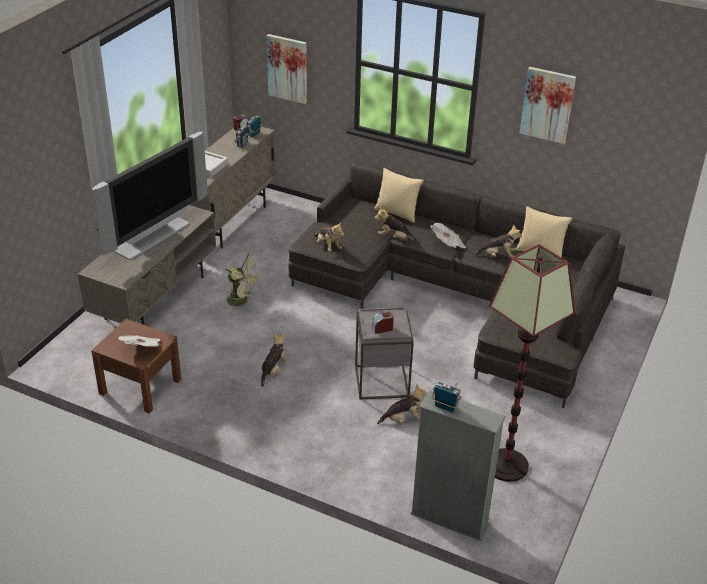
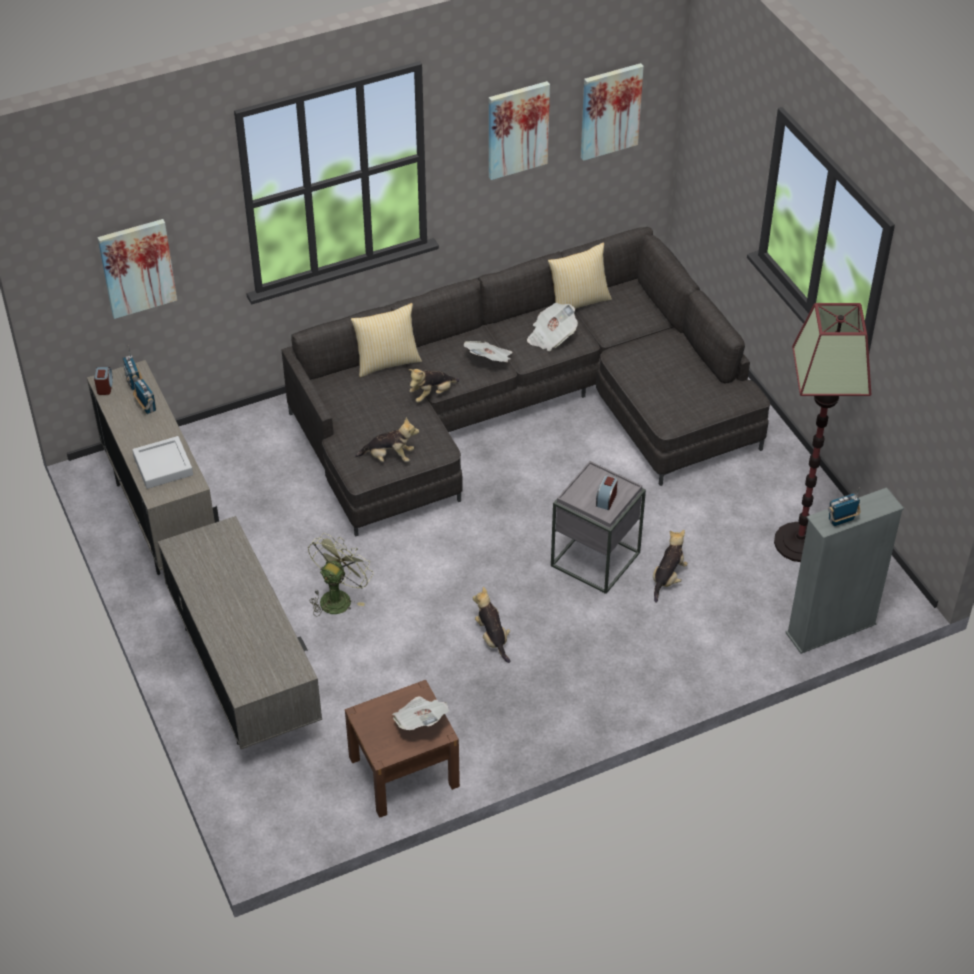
camera: 50 degrees left, 10 degrees up
(153, 237) = (230, 599): television -> none
(241, 301) = (338, 597): green fan -> green fan turned 45 degrees counterclockwise
(497, 256) = (551, 337): plush toy -> newspaper
(623, 128) = (610, 111): none -> picture

